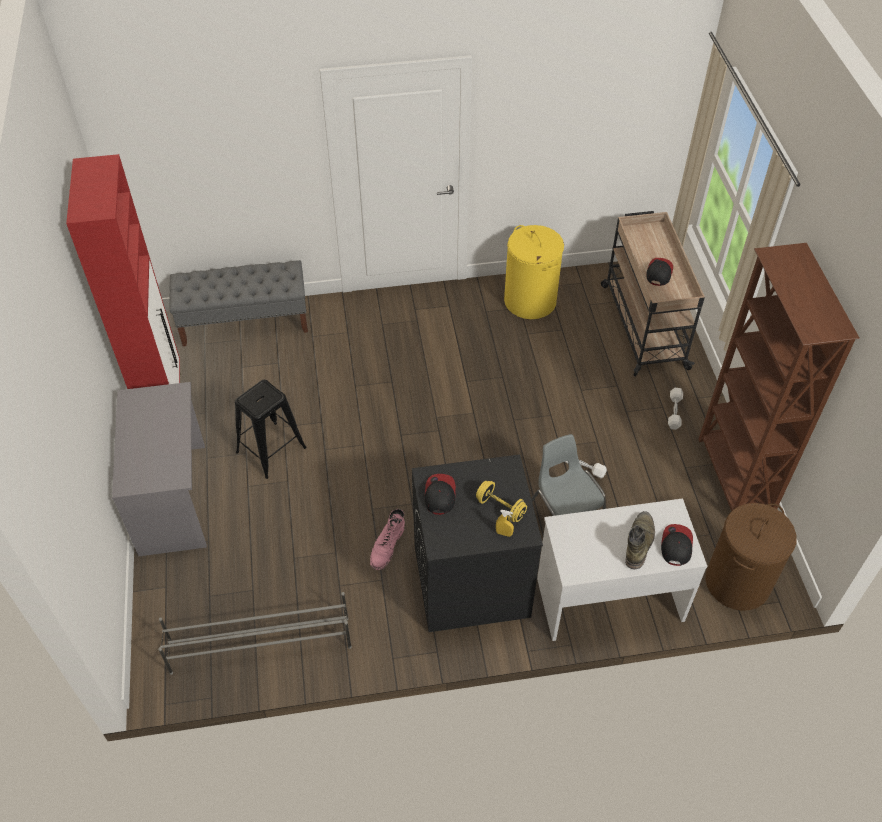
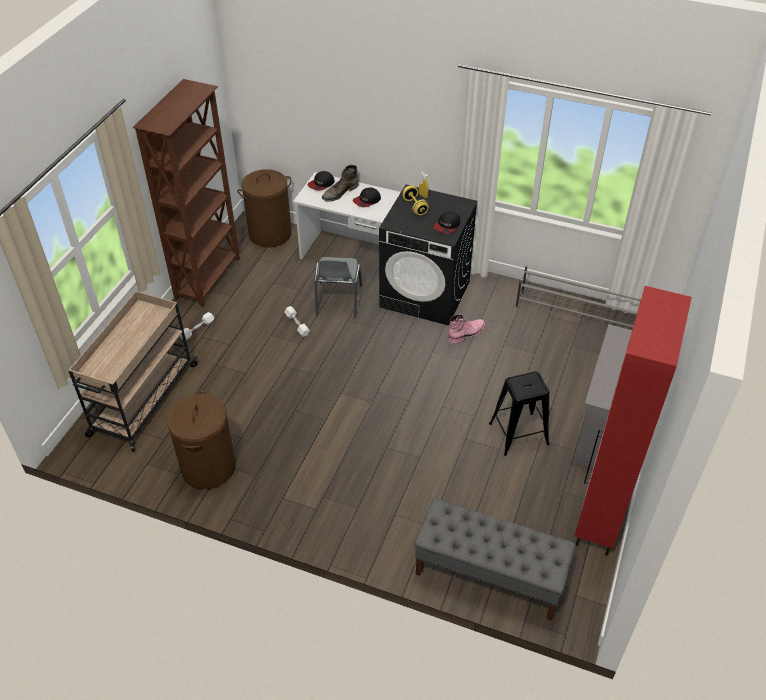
camera: 150 degrees left, 5 degrees down
(530, 301) = (208, 467): yellow laundry basket -> brown laundry basket
(659, 273) = (135, 335): cap -> cap (367, 201)

